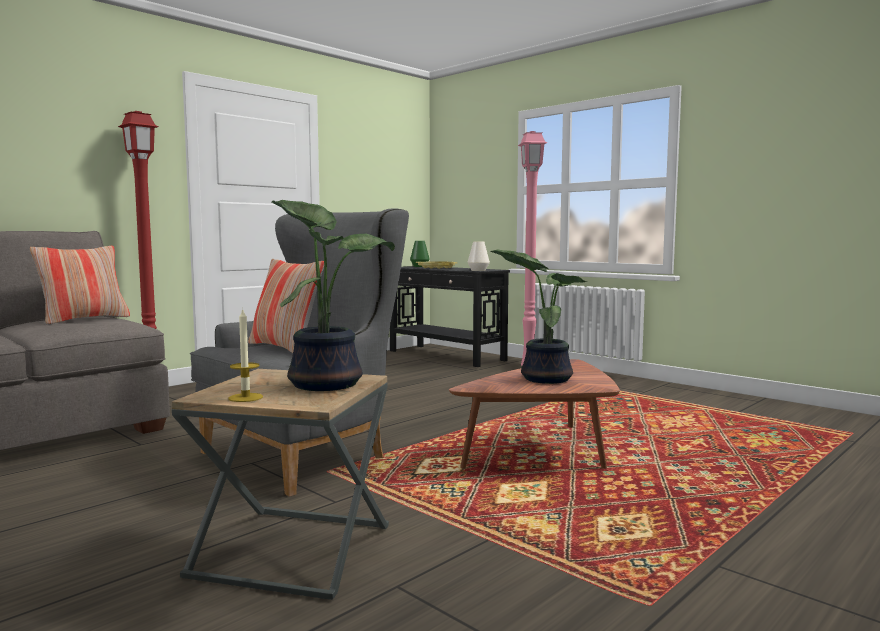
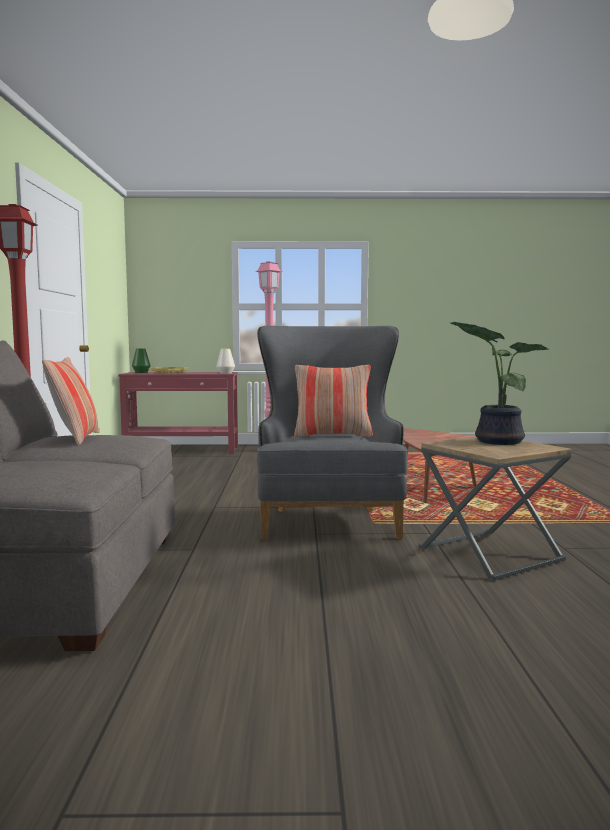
camera: 45 degrees left, 0 degrees up
(245, 397) = (513, 451): candle -> none
(446, 356) = (182, 450): black console table -> red console table
(544, 378) = (435, 438): potted plant -> none

